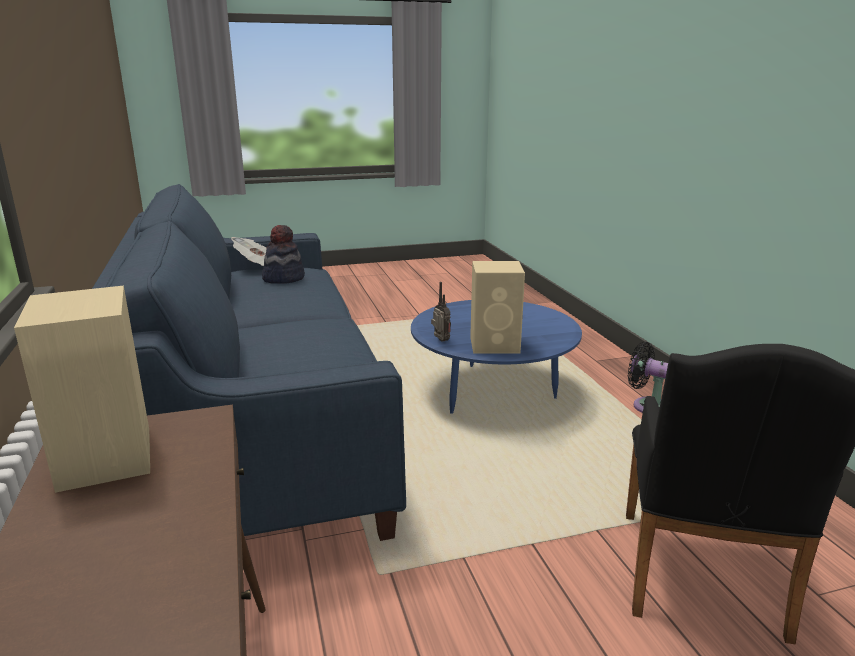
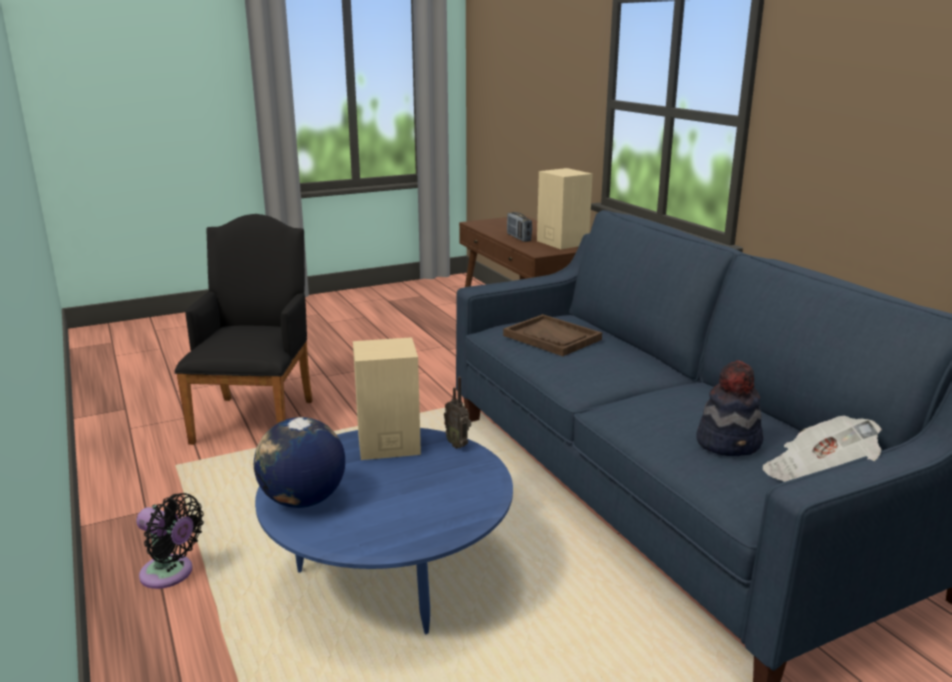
camera: 170 degrees right, 0 degrees up
(174, 494) = (518, 238): none -> radio
(311, 358) = (552, 337): none -> brown tray
(547, 320) = (303, 500): none -> globe

